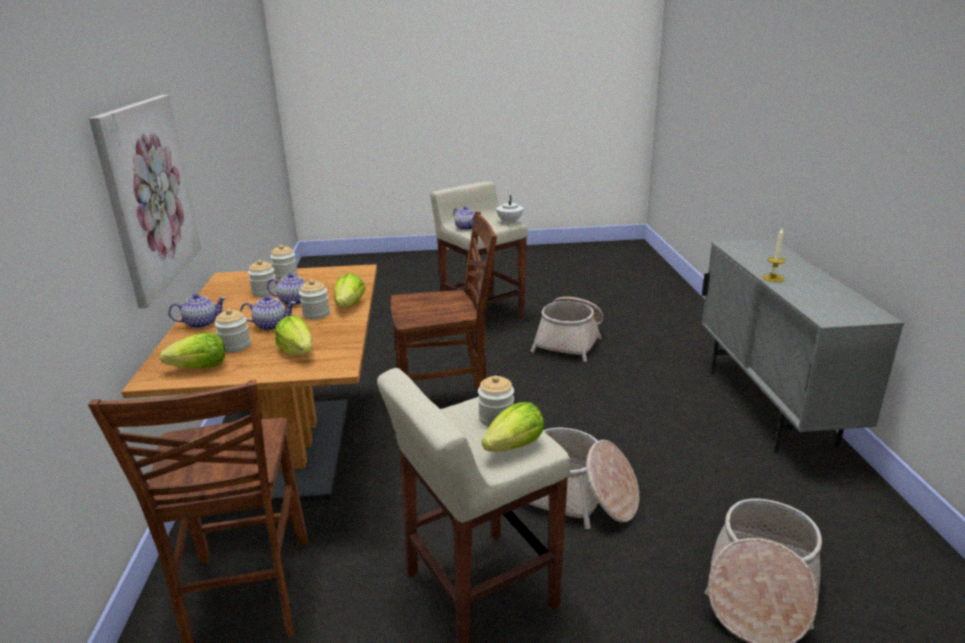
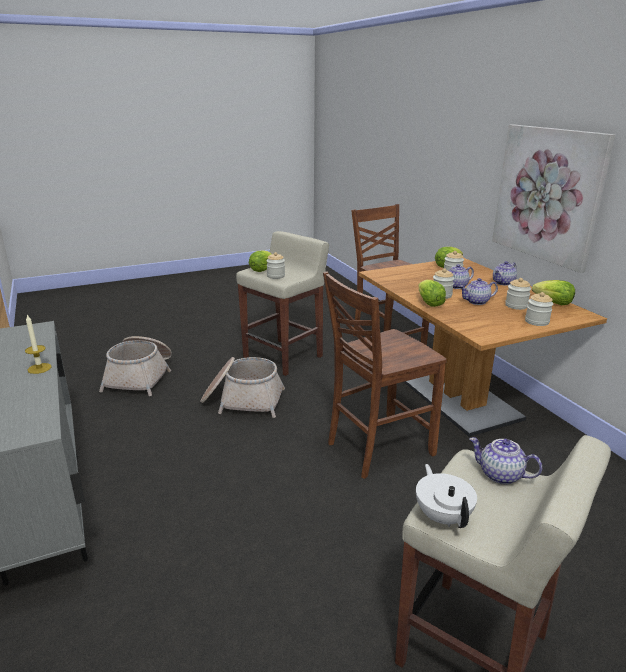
camera: 160 degrees right, 0 degrees up
(297, 352) = (410, 276): lettuce -> lettuce (553, 303)
(570, 341) = (289, 597): basket -> none

